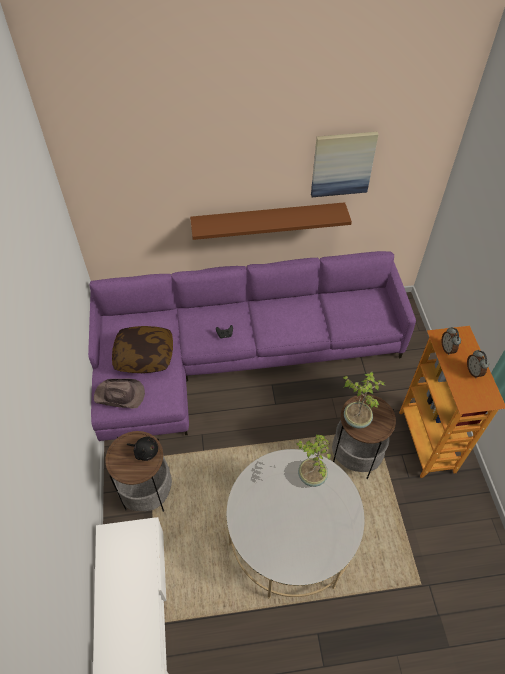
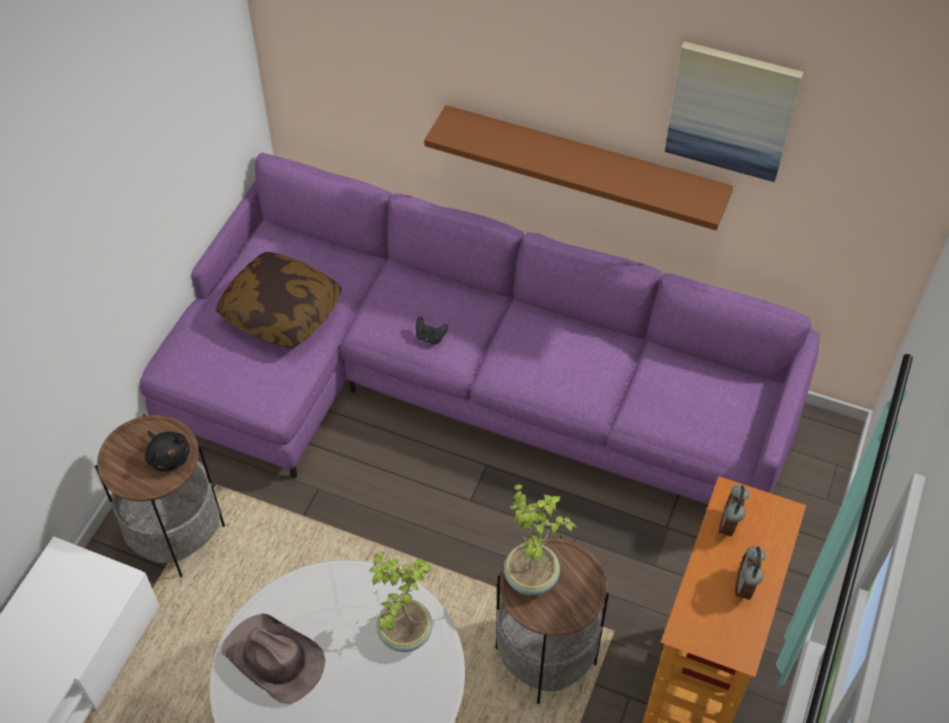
camera: 30 degrees right, 0 degrees up
(120, 395) = (204, 357): brown hat -> brown hat (274, 660)

